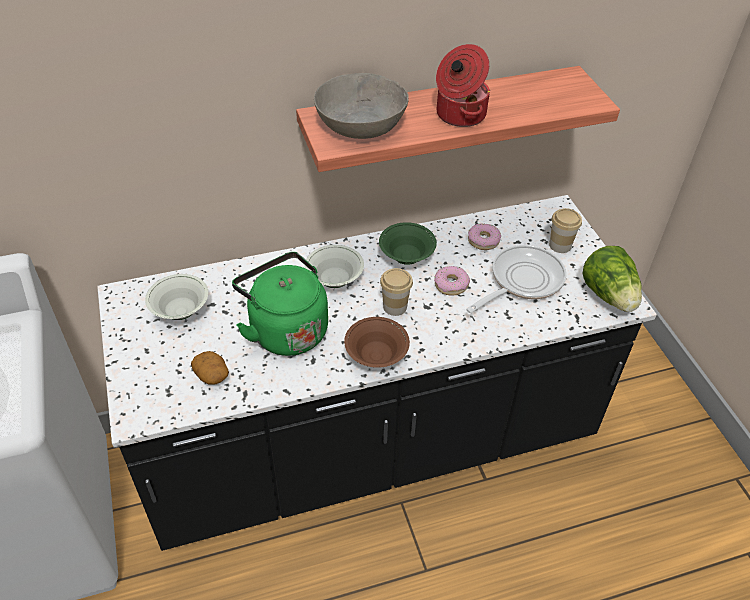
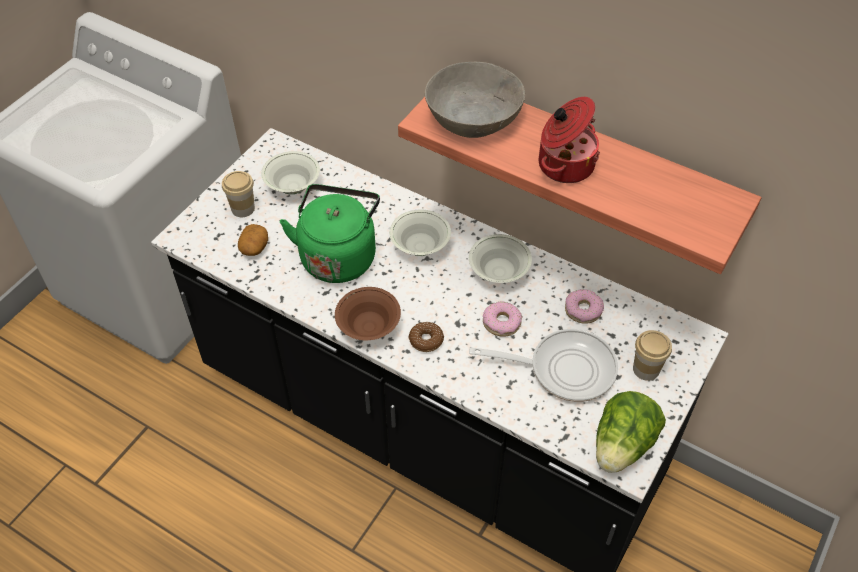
camera: 50 degrees right, 5 degrees up
(395, 307) = (434, 303): cup -> cup (243, 208)
(406, 257) = (499, 273): green bowl -> white bowl
(423, 333) = (426, 340): none -> donut

